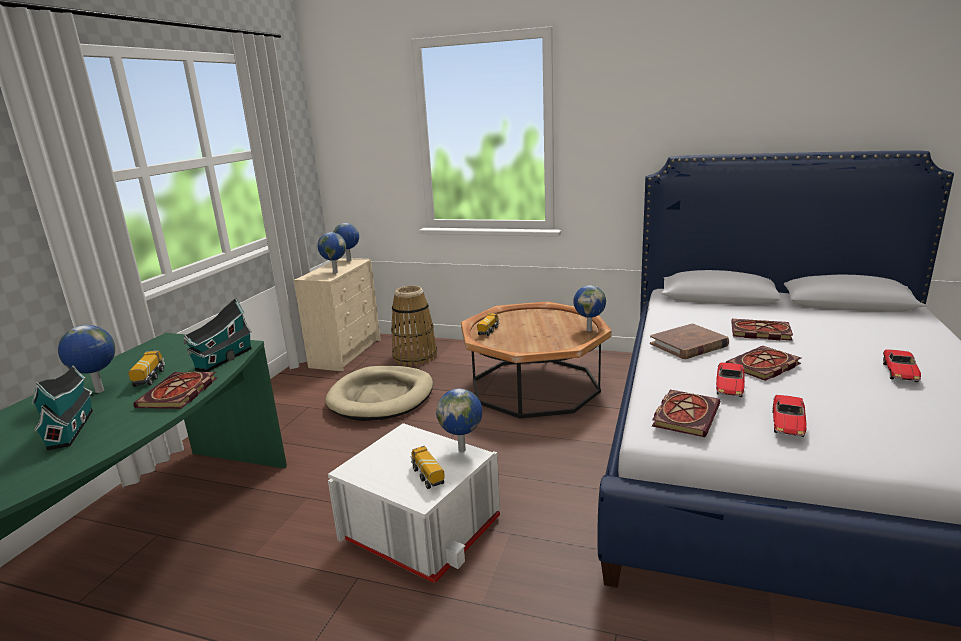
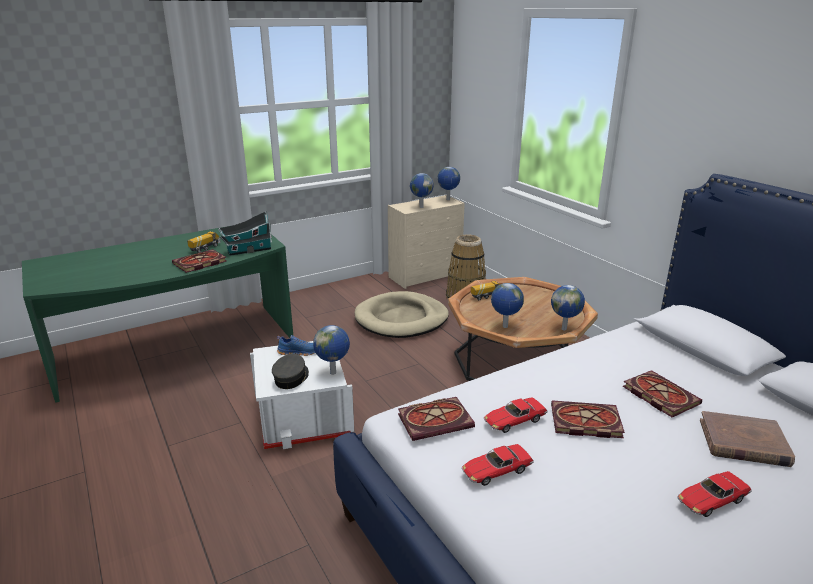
camera: 40 degrees right, 5 degrees up
(72, 428) = (140, 263): toy house -> none
(99, 391) = (177, 247): globe -> globe (505, 327)
(389, 450) = (298, 352): none -> blue shoe
(427, 476) = (291, 378): toy truck -> grey cap
(688, 345) = (566, 374): brown book -> brown book (743, 443)

